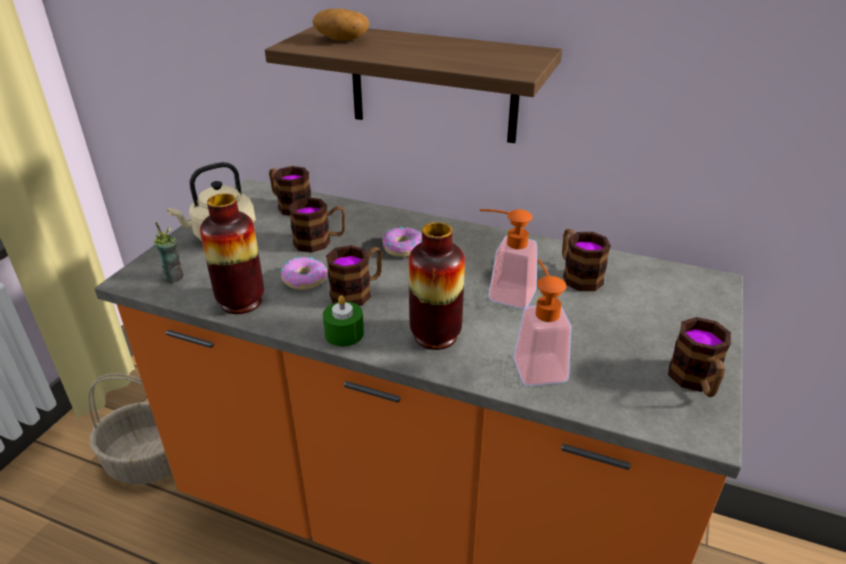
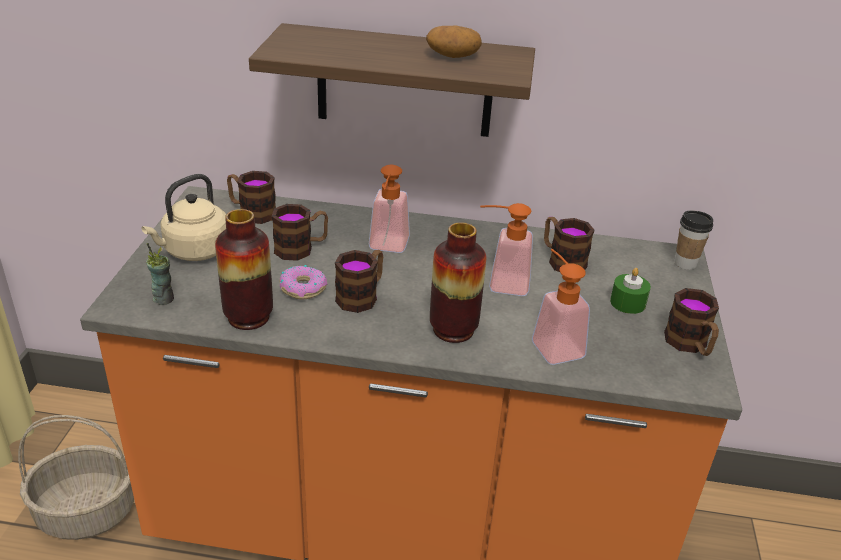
camera: 15 degrees left, 0 degrees up
(341, 39) = (320, 44): potato -> potato (452, 56)
(344, 333) = (366, 337): green candle -> green candle (628, 303)
(402, 248) = (387, 247): donut -> soap dispenser
(716, 291) = (685, 263): none -> cup

